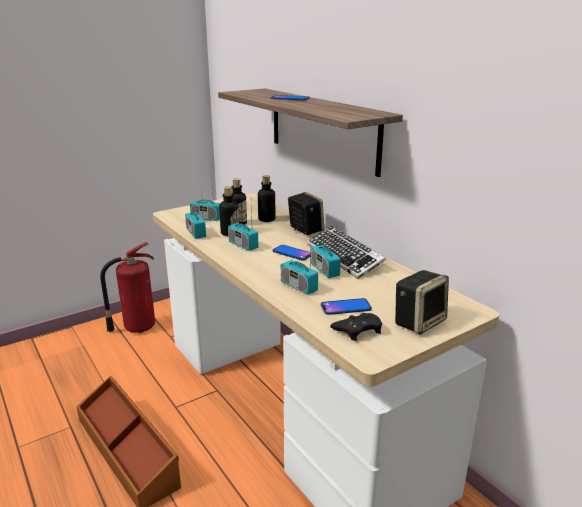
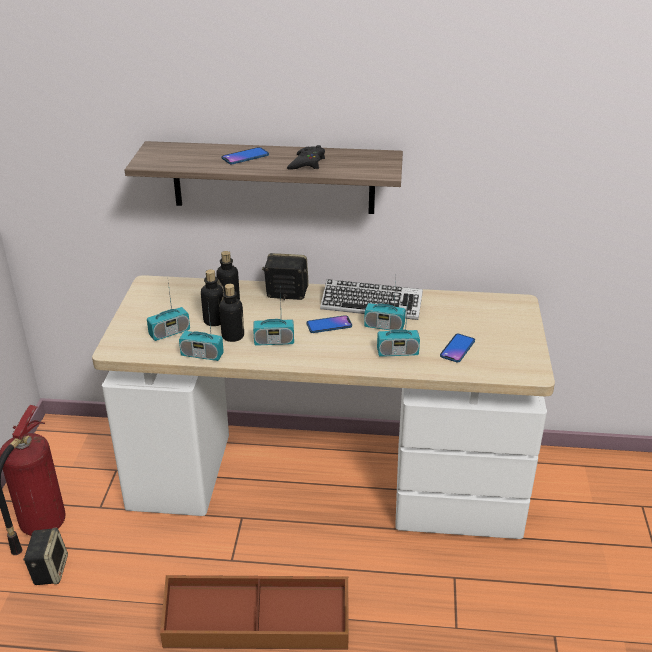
camera: 50 degrees left, 10 degrees up
(358, 330) = (495, 360): black game controller -> black game controller (307, 163)
(419, 321) = (511, 330): speaker -> speaker (49, 570)

